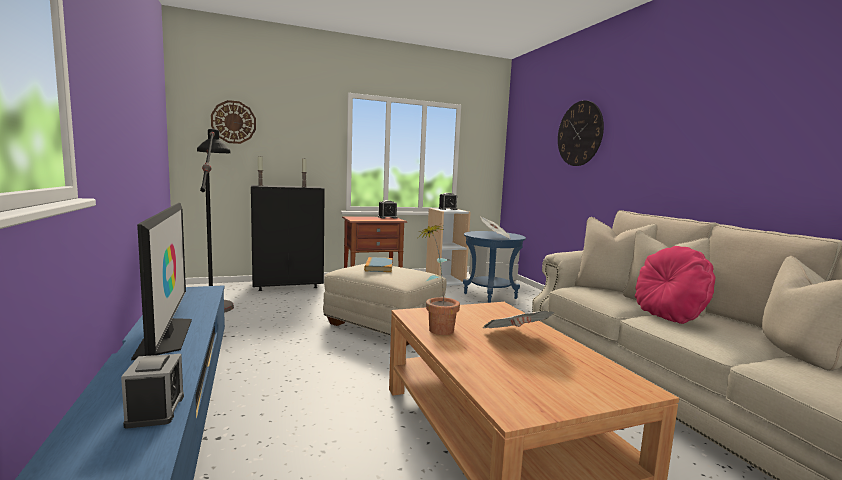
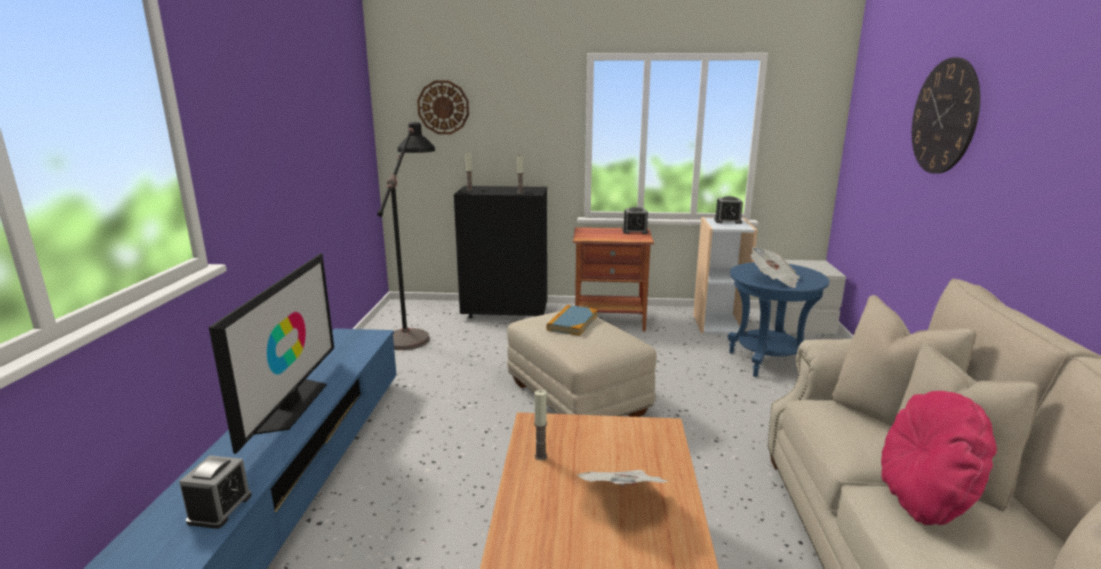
camera: 25 degrees right, 10 degrees up
(436, 327) = (540, 456): potted plant -> candle

